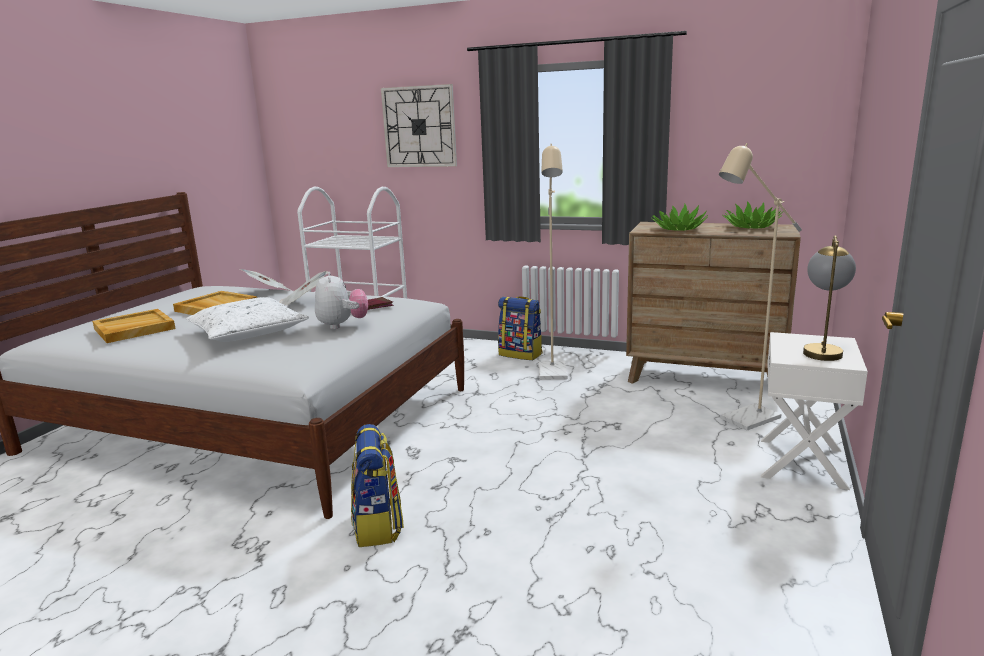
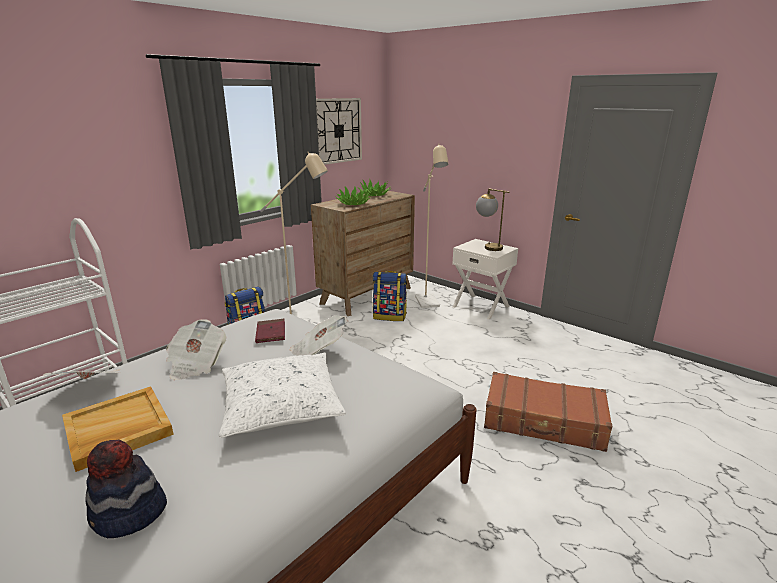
camera: 70 degrees left, 5 degrees up
(134, 329) = (129, 514): beige tray -> hat
(342, 325) = (318, 351): plush toy -> newspaper
(378, 526) = (488, 456): backpack -> backpack (390, 316)
(419, 127) = (81, 141): wall clock -> wall clock (338, 131)
(474, 563) = (544, 422): none -> brown suitcase

